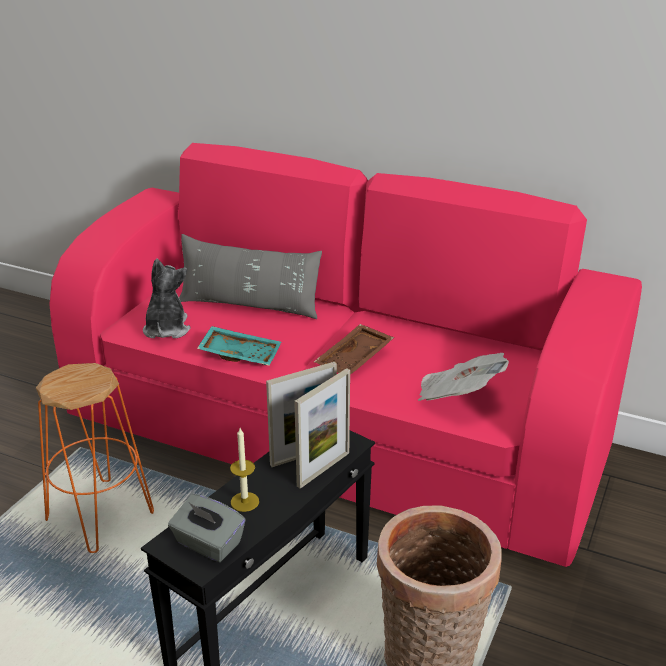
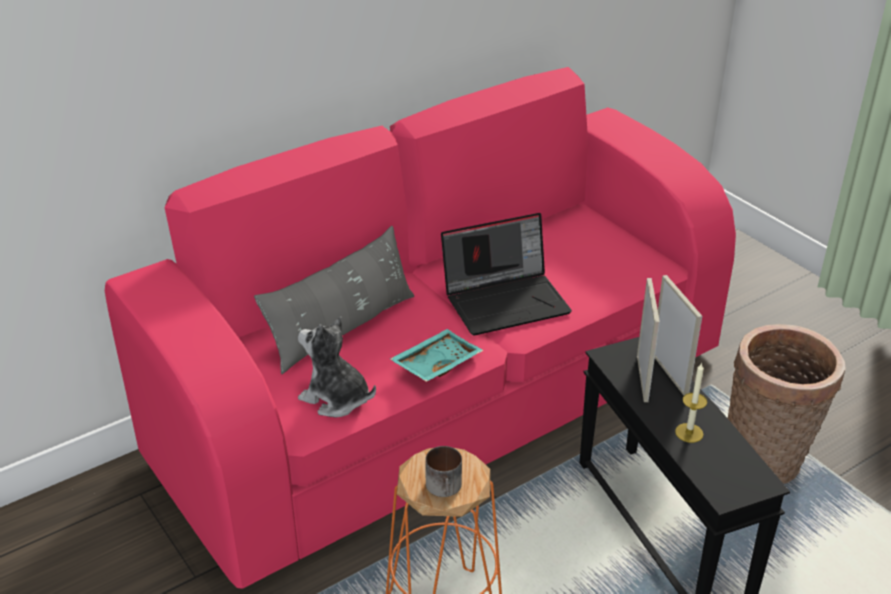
camera: 60 degrees left, 5 degrees up
(64, 385) = (446, 488): none -> mug
(208, 544) = (736, 471): grey tissue box -> none
(355, 359) = (506, 300): brown tray -> laptop
(458, 396) = (608, 270): newspaper -> none

